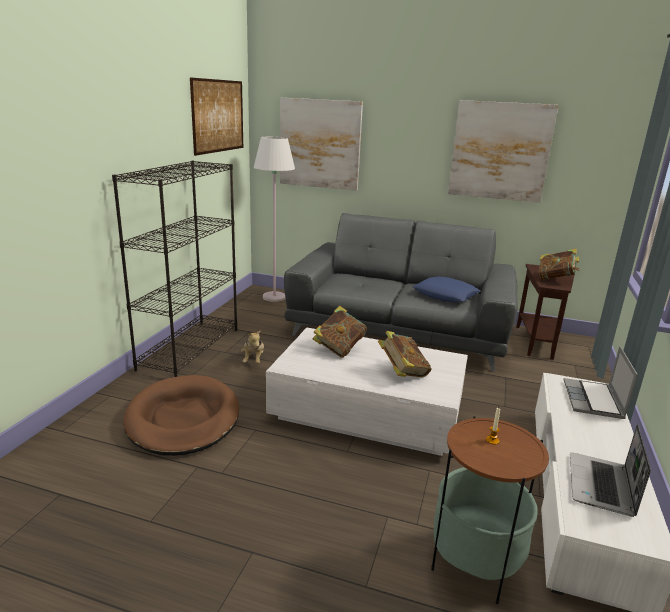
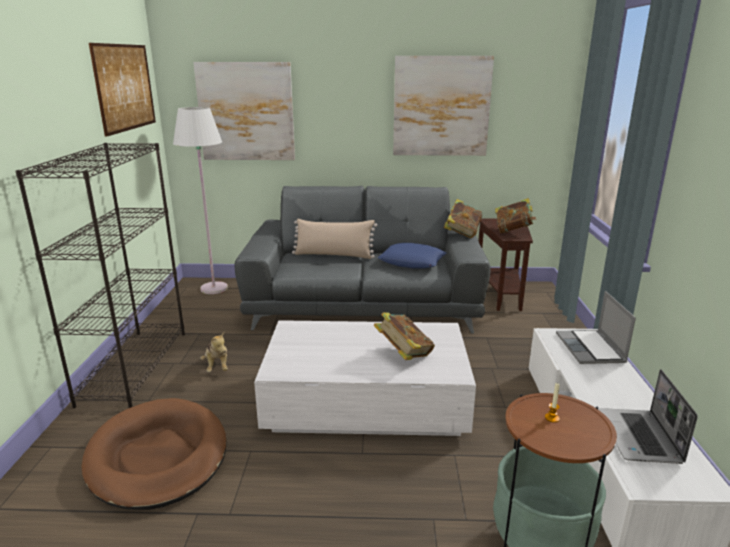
camera: 15 degrees left, 0 degrees up
(339, 348) = (325, 339): book -> book (462, 233)
(376, 280) = (334, 255): none -> beige pillow

